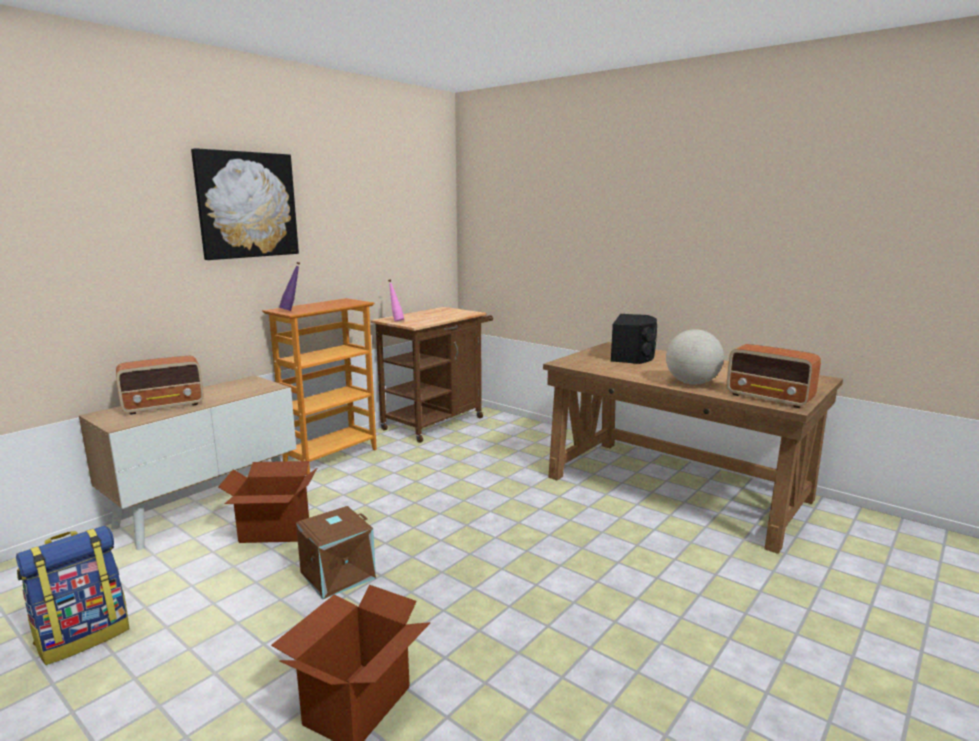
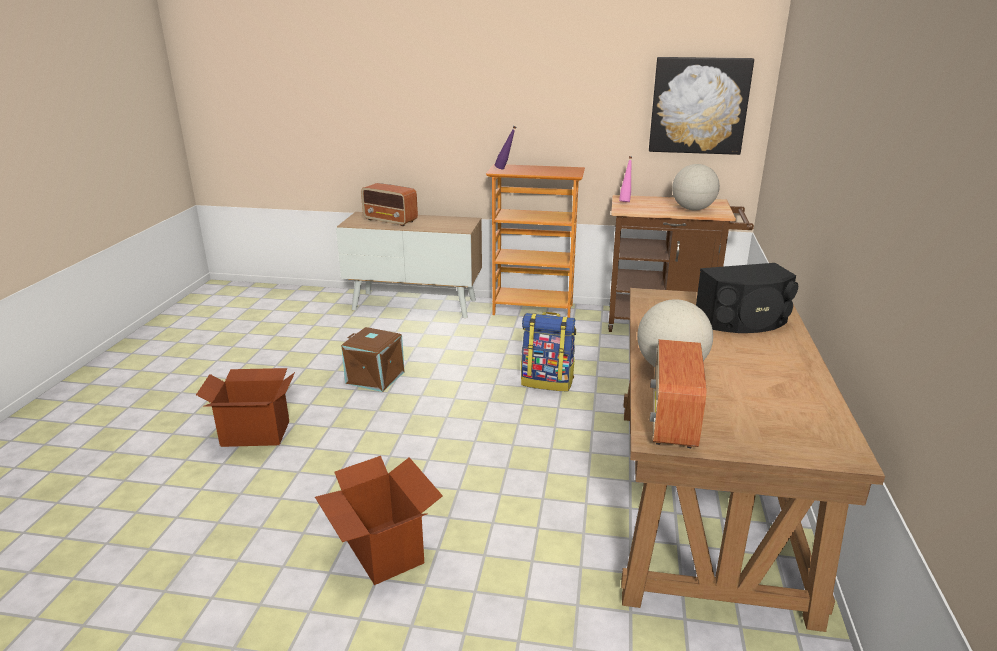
camera: 60 degrees right, 10 degrees up
(84, 636) = (269, 335): backpack -> backpack (547, 381)
(247, 205) = (491, 69): picture -> picture (699, 106)
(274, 531) = (407, 336): cardboard box -> cardboard box (383, 552)
(449, 314) = (693, 209): none -> globe

